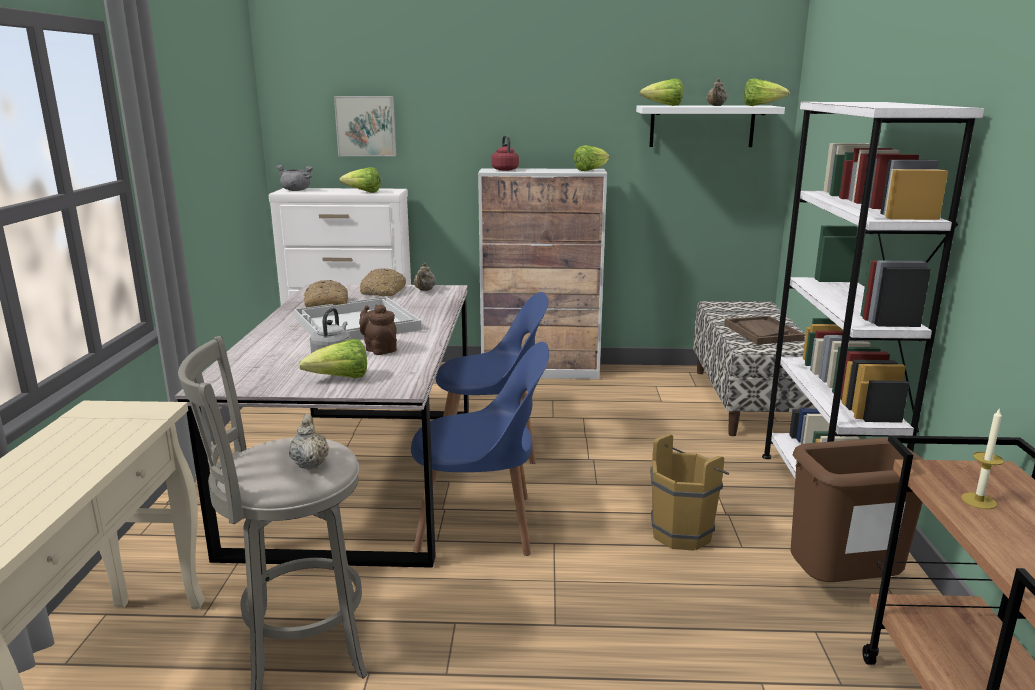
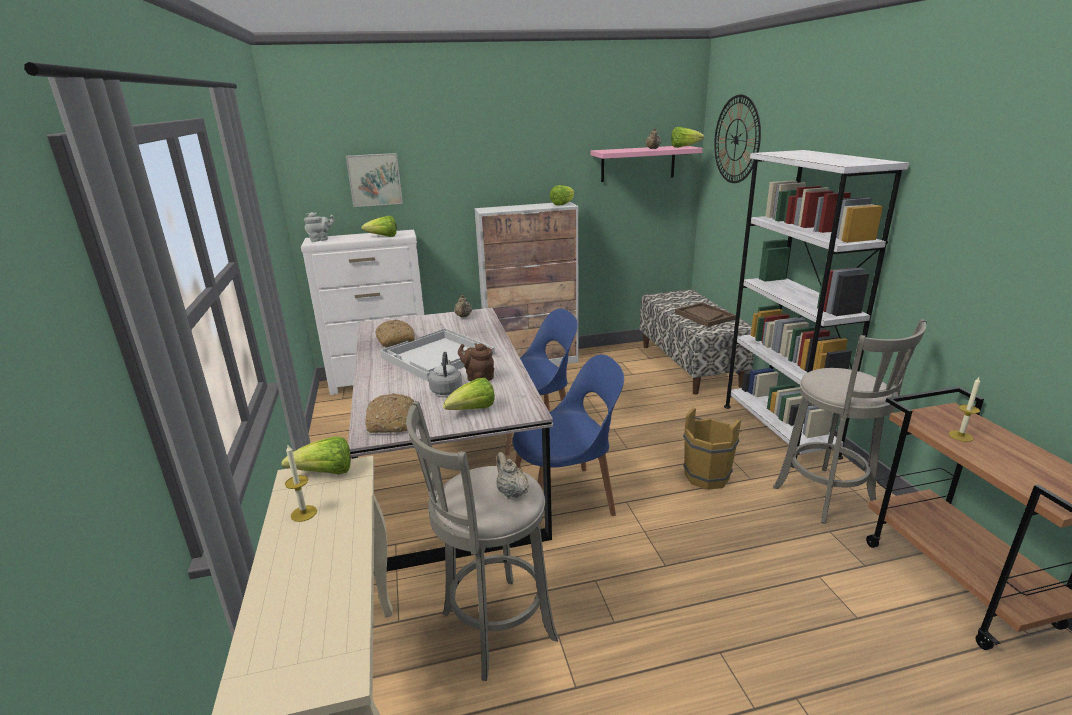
camera: 15 degrees left, 5 degrees up
(66, 441) = (304, 513): none -> candle
(295, 190) = (321, 240): grey cooking pot -> grey teapot
(383, 291) = (431, 322): bread -> bread (392, 422)
(504, 169) = (496, 208): red kettle -> none
(664, 105) = (615, 150): lettuce -> lettuce (325, 473)
(702, 126) = (638, 163): white shelf -> pink shelf
(826, 96) = (736, 140): none -> wall clock
(841, 589) = (827, 497): brown trash can -> grey stool

